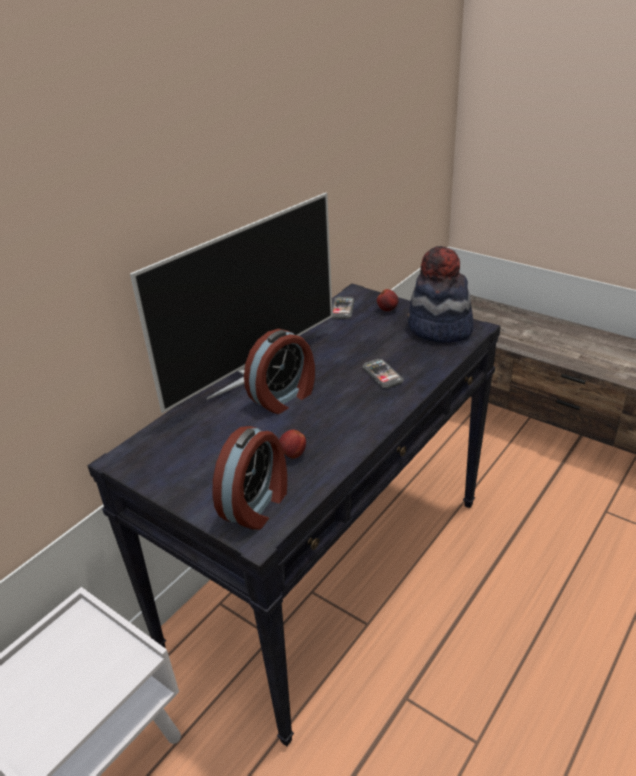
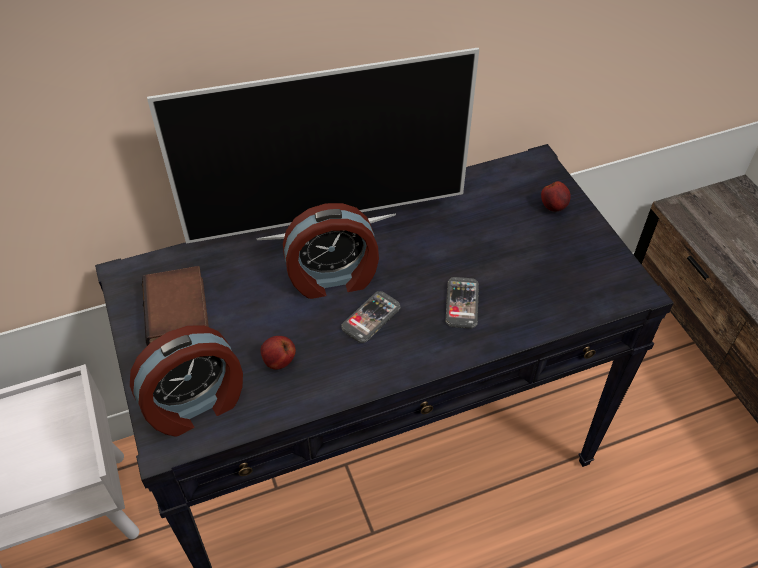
camera: 30 degrees right, 15 degrees up
(189, 462) = (180, 313): none -> book
(342, 309) = (501, 180): phone -> phone (371, 318)
(439, 329) = (590, 268): hat -> none

